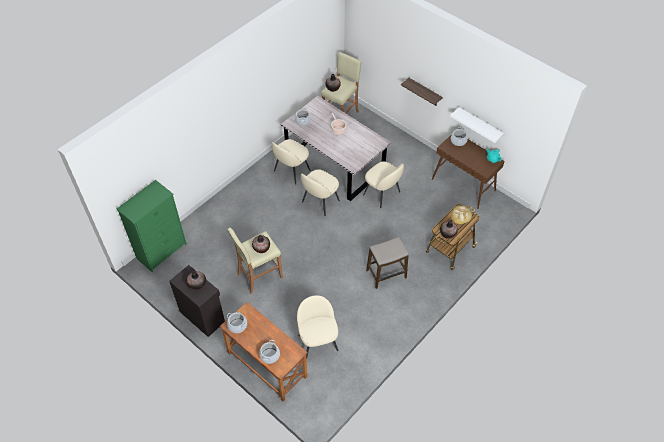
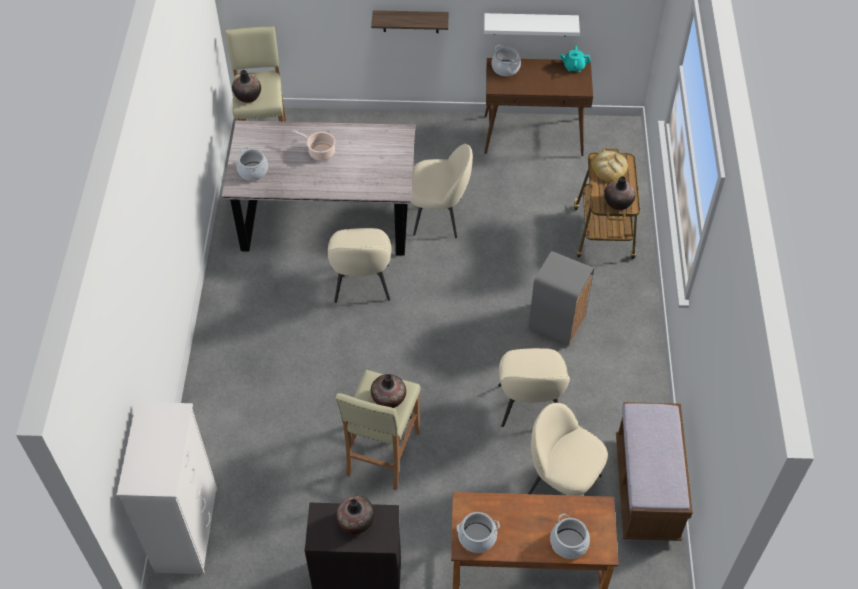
camera: 40 degrees left, 0 degrees up
(162, 251) = (187, 529): green dresser -> white dresser
(291, 171) = (272, 268): beige chair -> beige chair (529, 407)
(351, 370) = (646, 489): none -> brown bench
(386, 274) = (557, 323): stool -> grey trash can

